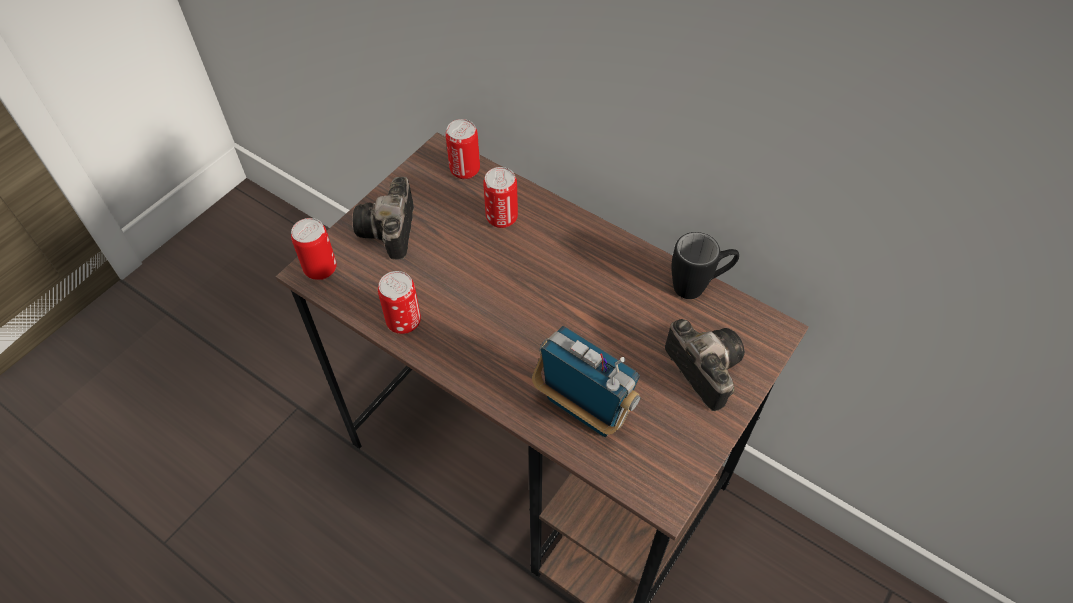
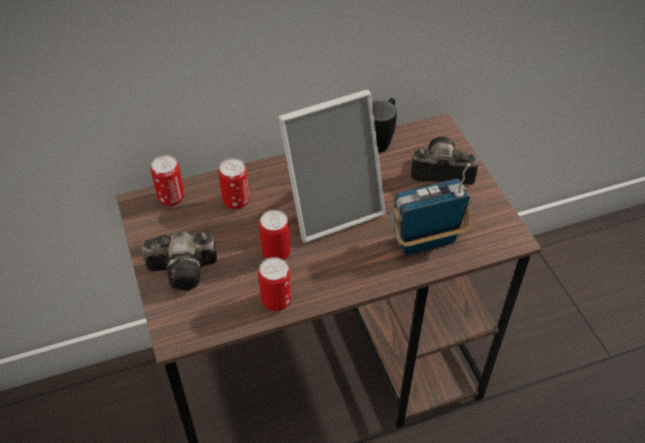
camera: 55 degrees left, 5 degrees down
(320, 269) = (179, 329): can -> can (276, 253)
(390, 233) = (186, 269): camera -> camera turned 45 degrees counterclockwise
(561, 298) = (332, 207): none -> picture frame

